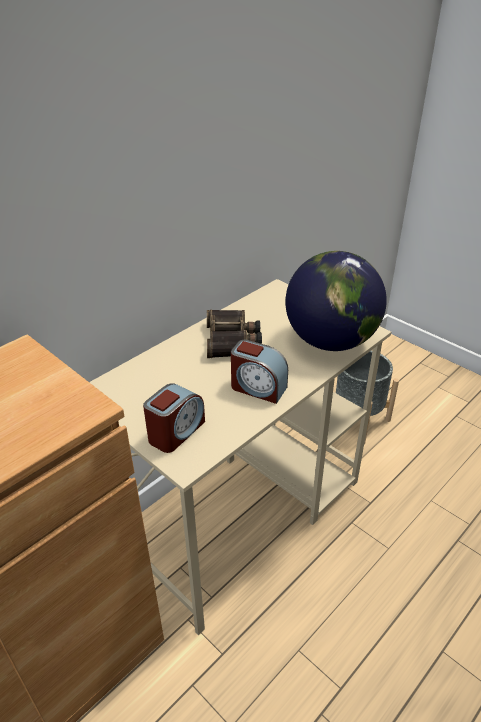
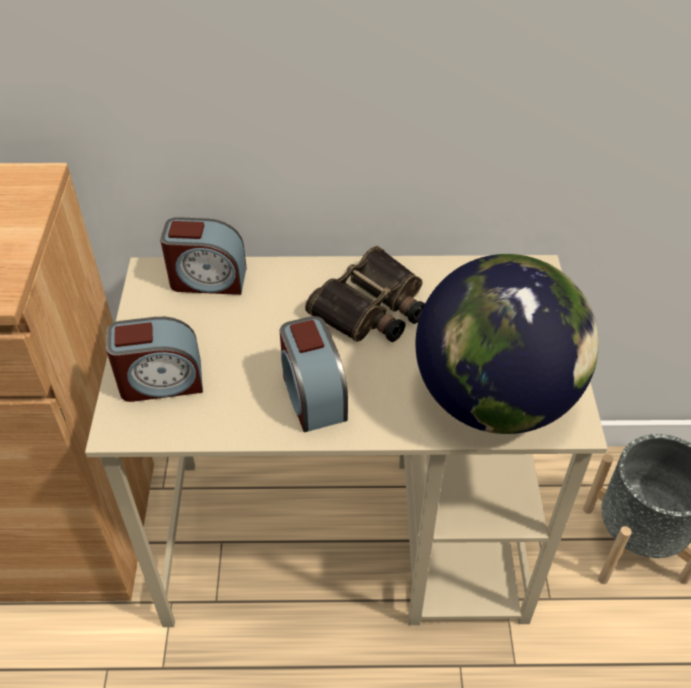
camera: 45 degrees right, 10 degrees up
(131, 376) = (207, 280): none -> alarm clock

